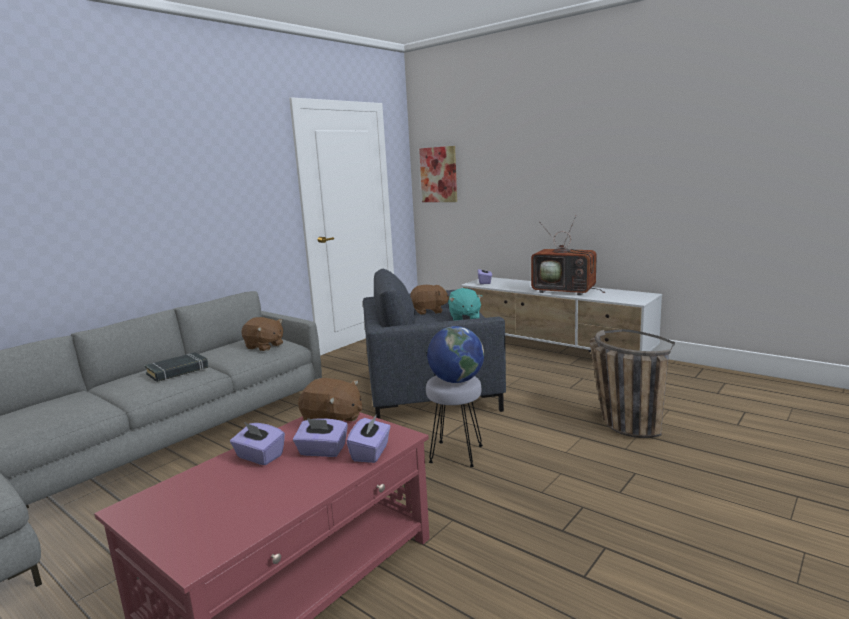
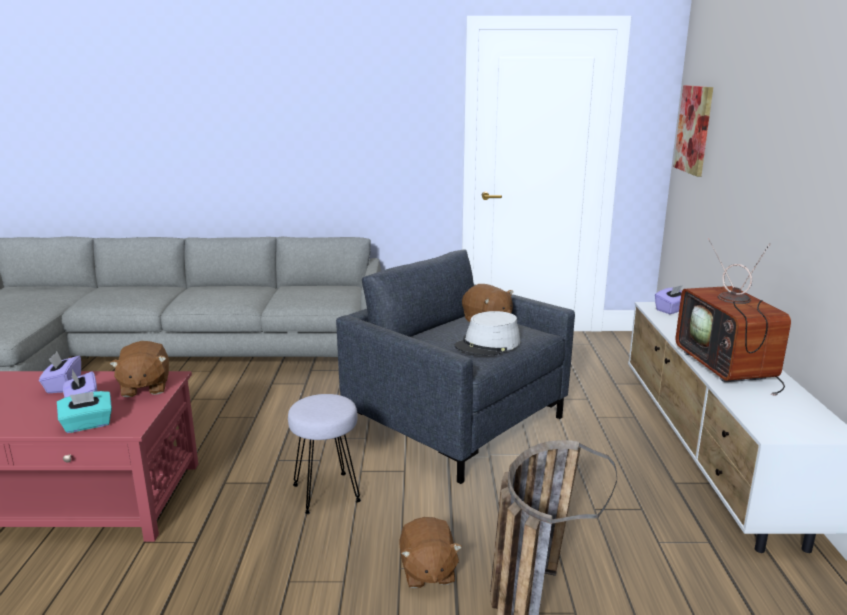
camera: 50 degrees right, 5 degrees up
(178, 371) = (231, 295): black book -> none
(264, 346) = (321, 299): brown plush toy -> brown plush toy (427, 571)
(371, 453) = (88, 425): purple tissue box -> turquoise tissue box
(456, 380) = (321, 408): globe -> none
(464, 318) = (488, 344): turquoise plush toy -> grey hat

